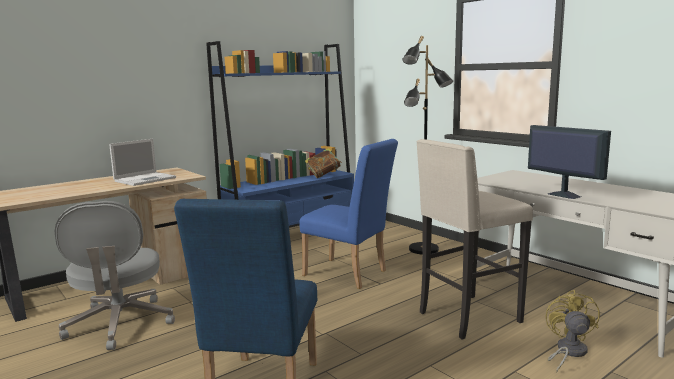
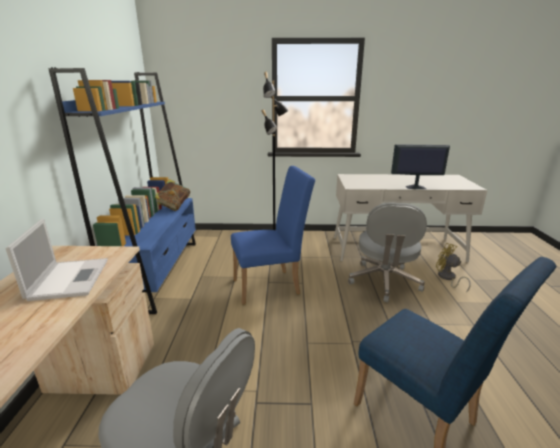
camera: 50 degrees left, 10 degrees up
(467, 317) = (384, 282): beige stool -> grey office chair

